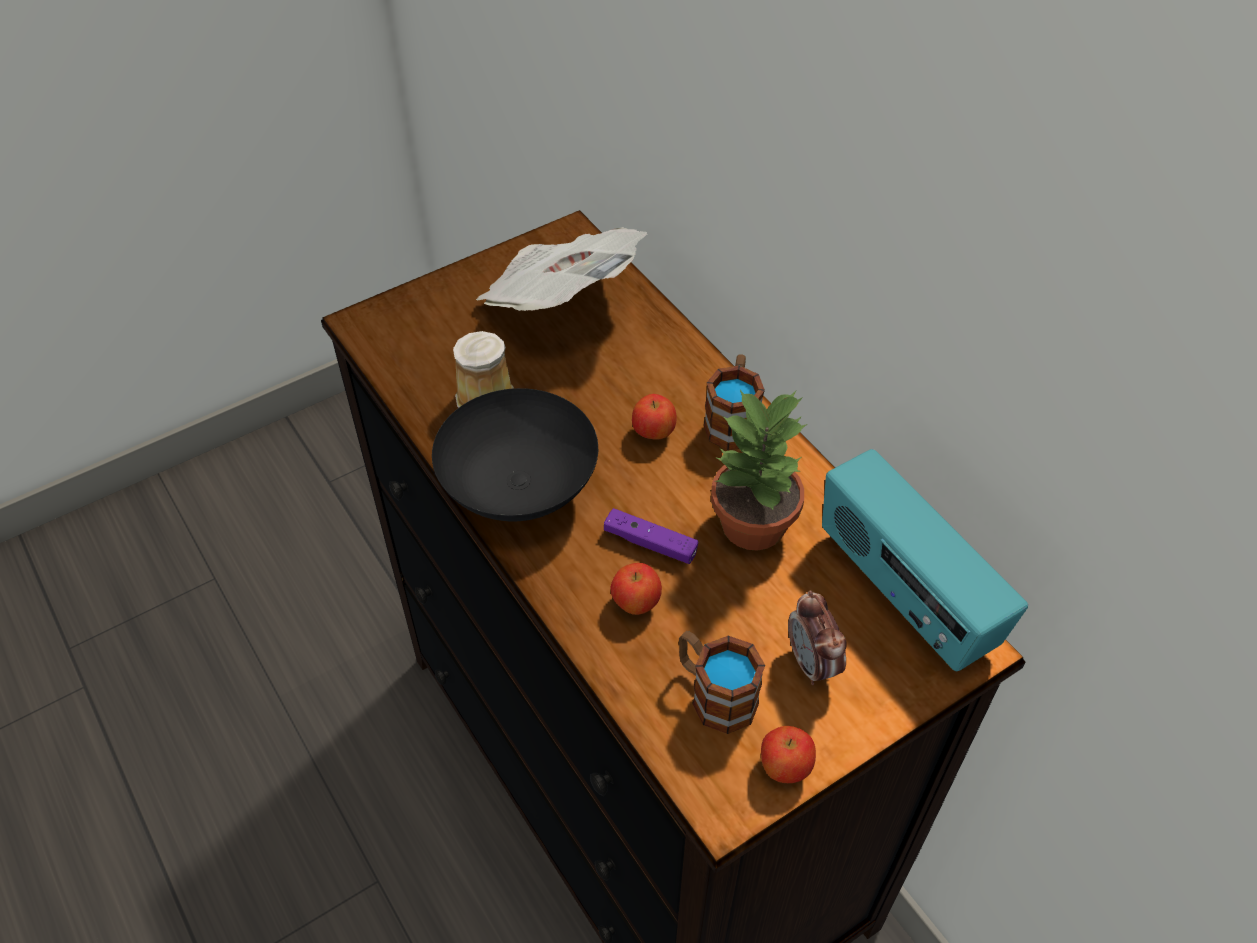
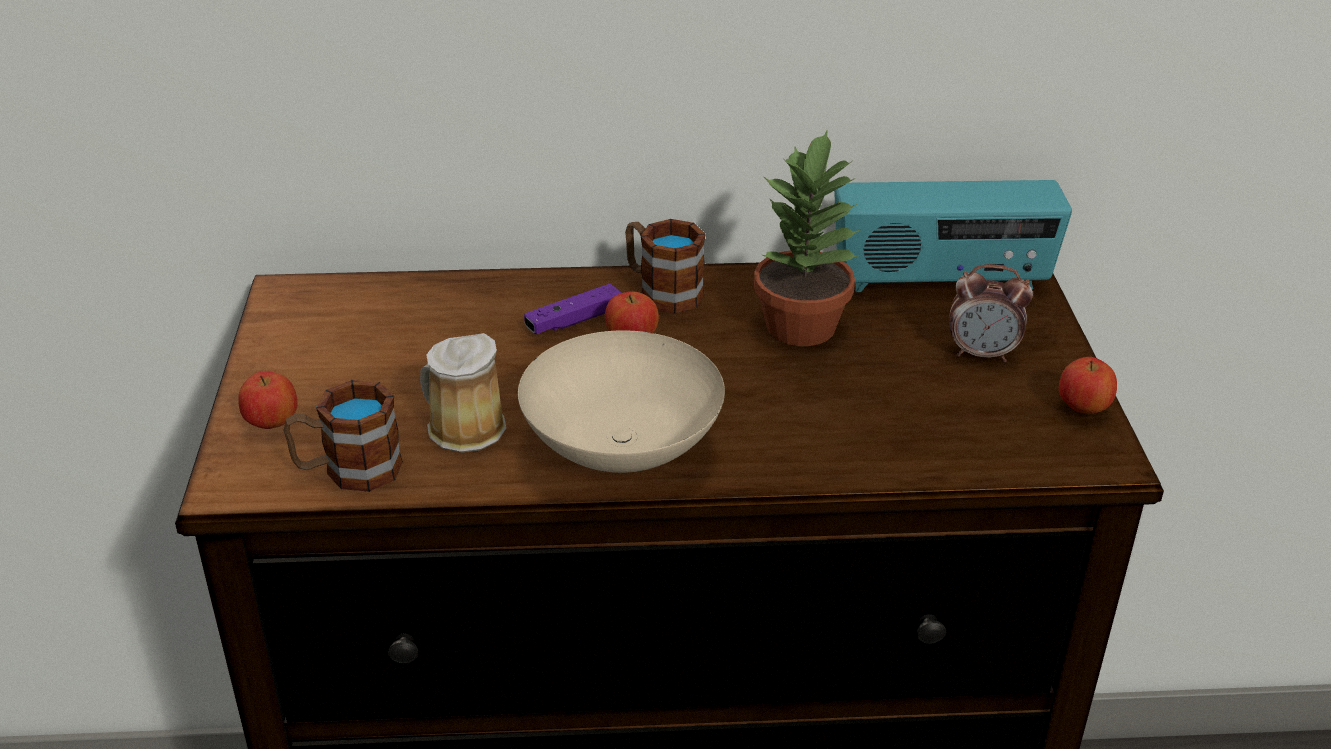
camera: 60 degrees left, 15 degrees down
(521, 489) = (625, 448): black bowl -> beige bowl
(561, 300) = (380, 331): newspaper -> none
(635, 603) = (839, 426): apple -> apple (272, 423)
(650, 543) = (772, 392): purple game controller -> purple game controller (574, 321)
(714, 694) = (979, 418): mug -> mug (348, 470)

